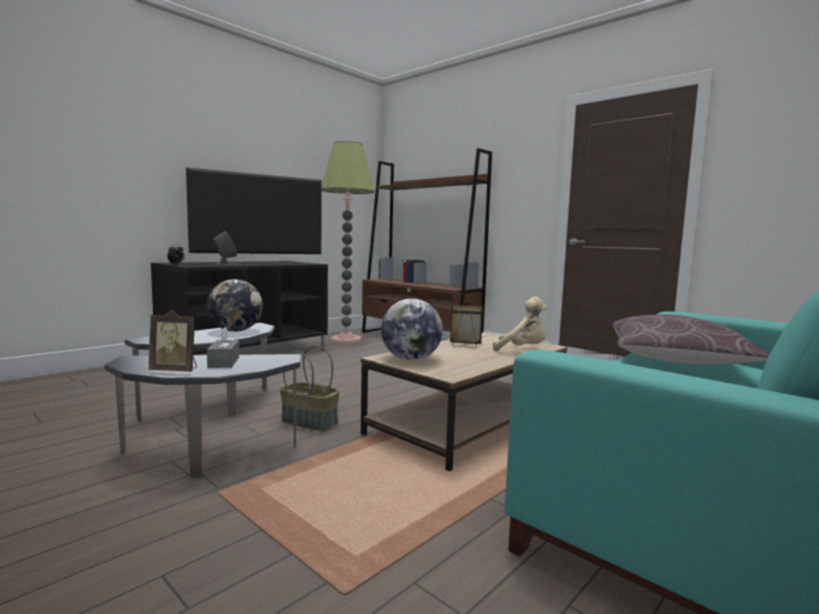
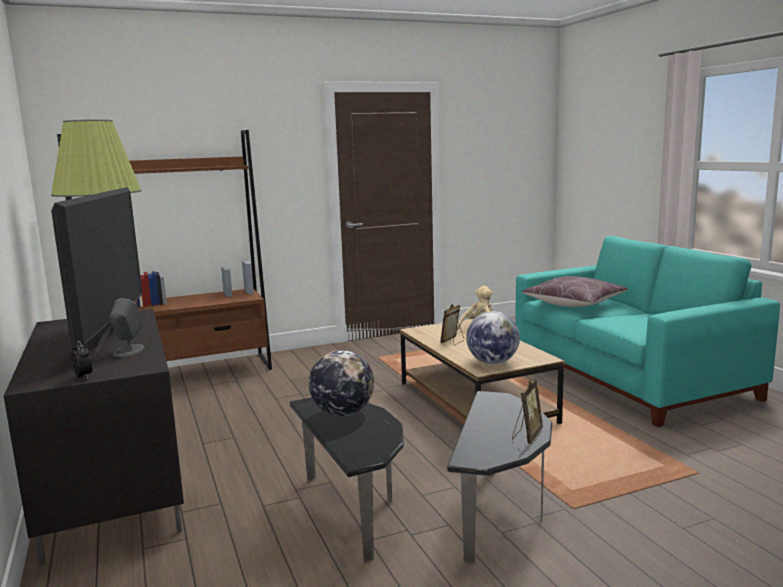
camera: 65 degrees left, 5 degrees up
(224, 362) = (501, 418): grey tissue box -> none
(310, 422) = (435, 461): basket -> none

